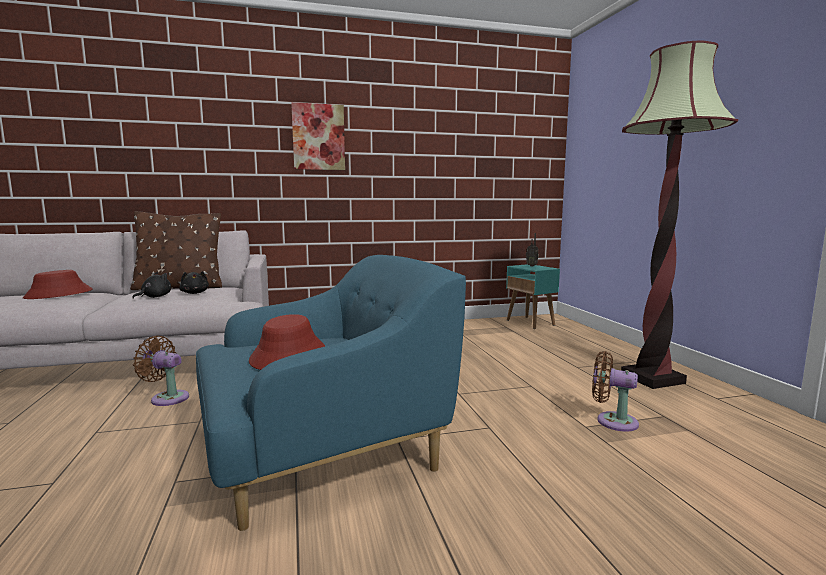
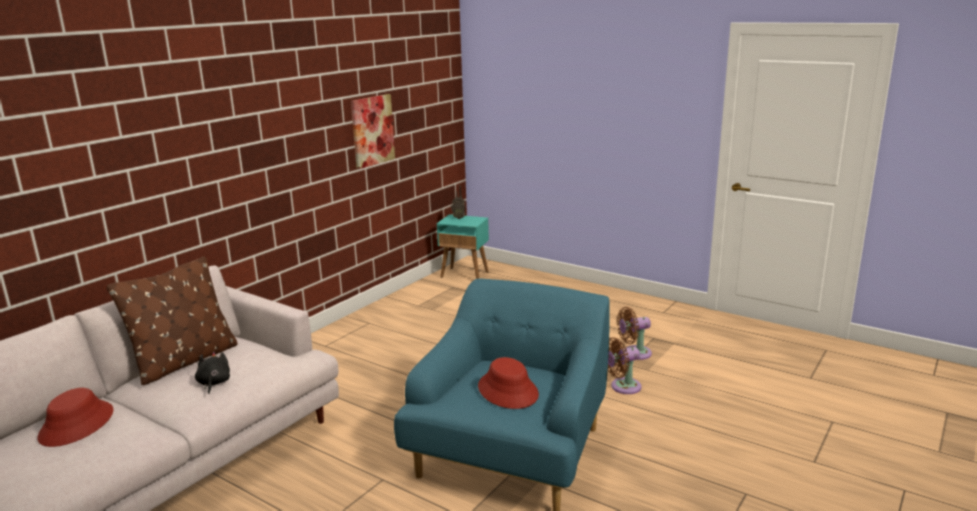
camera: 40 degrees left, 10 degrees up
(167, 398) = (303, 479): brown fan -> brown fan (622, 387)
(195, 293) = (242, 363): black plush toy -> none
(318, 137) = (253, 125): picture -> picture (372, 130)
(652, 379) = (616, 308): floor lamp -> none

